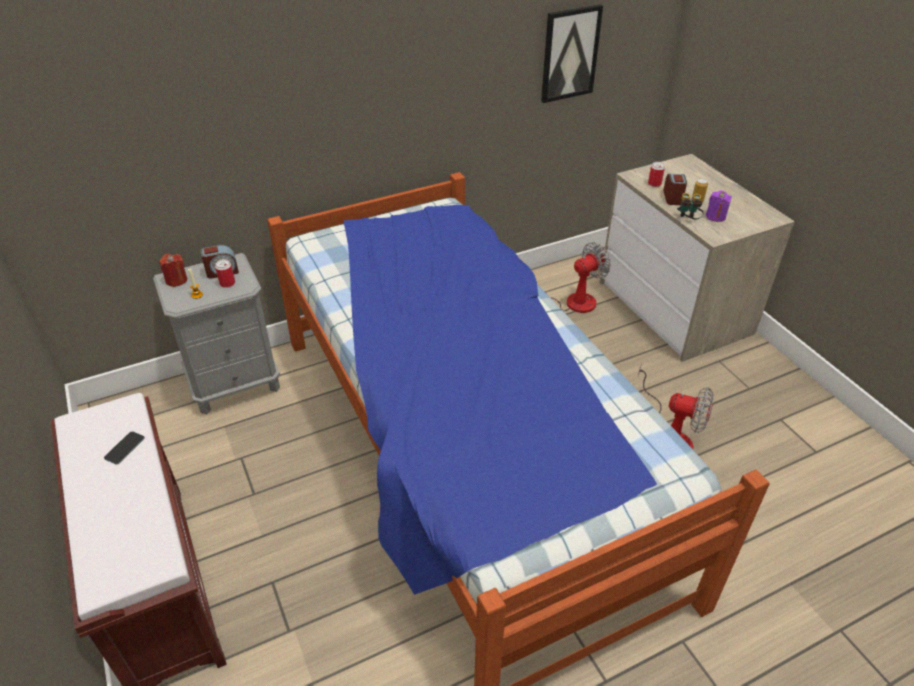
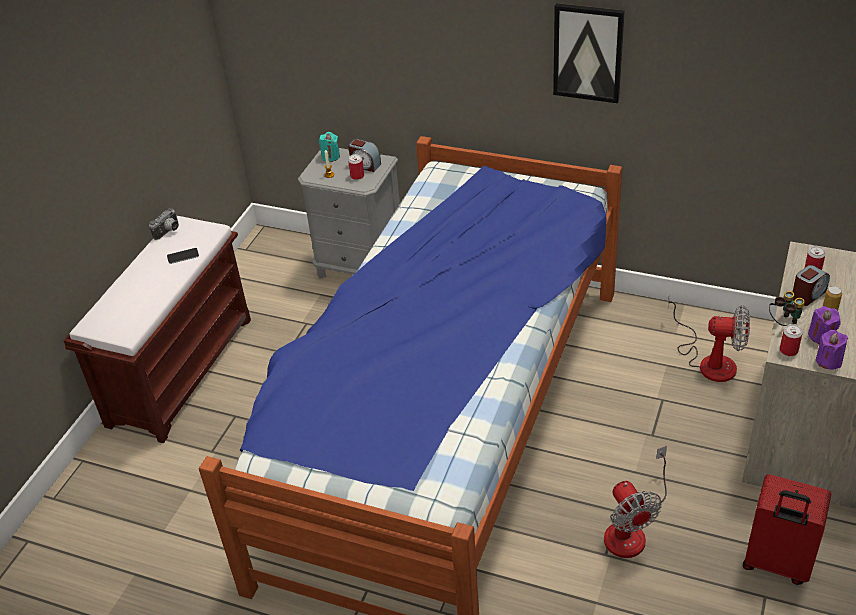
camera: 50 degrees right, 0 degrees up
(73, 435) = (169, 232): none -> camera
(176, 280) = (330, 156): red candle -> turquoise candle
(569, 53) = (778, 87): picture -> picture (588, 52)
(714, 234) = (788, 350): none -> can
(740, 228) = (828, 361): none -> purple candle
(760, 396) = (776, 564): none -> red suitcase

